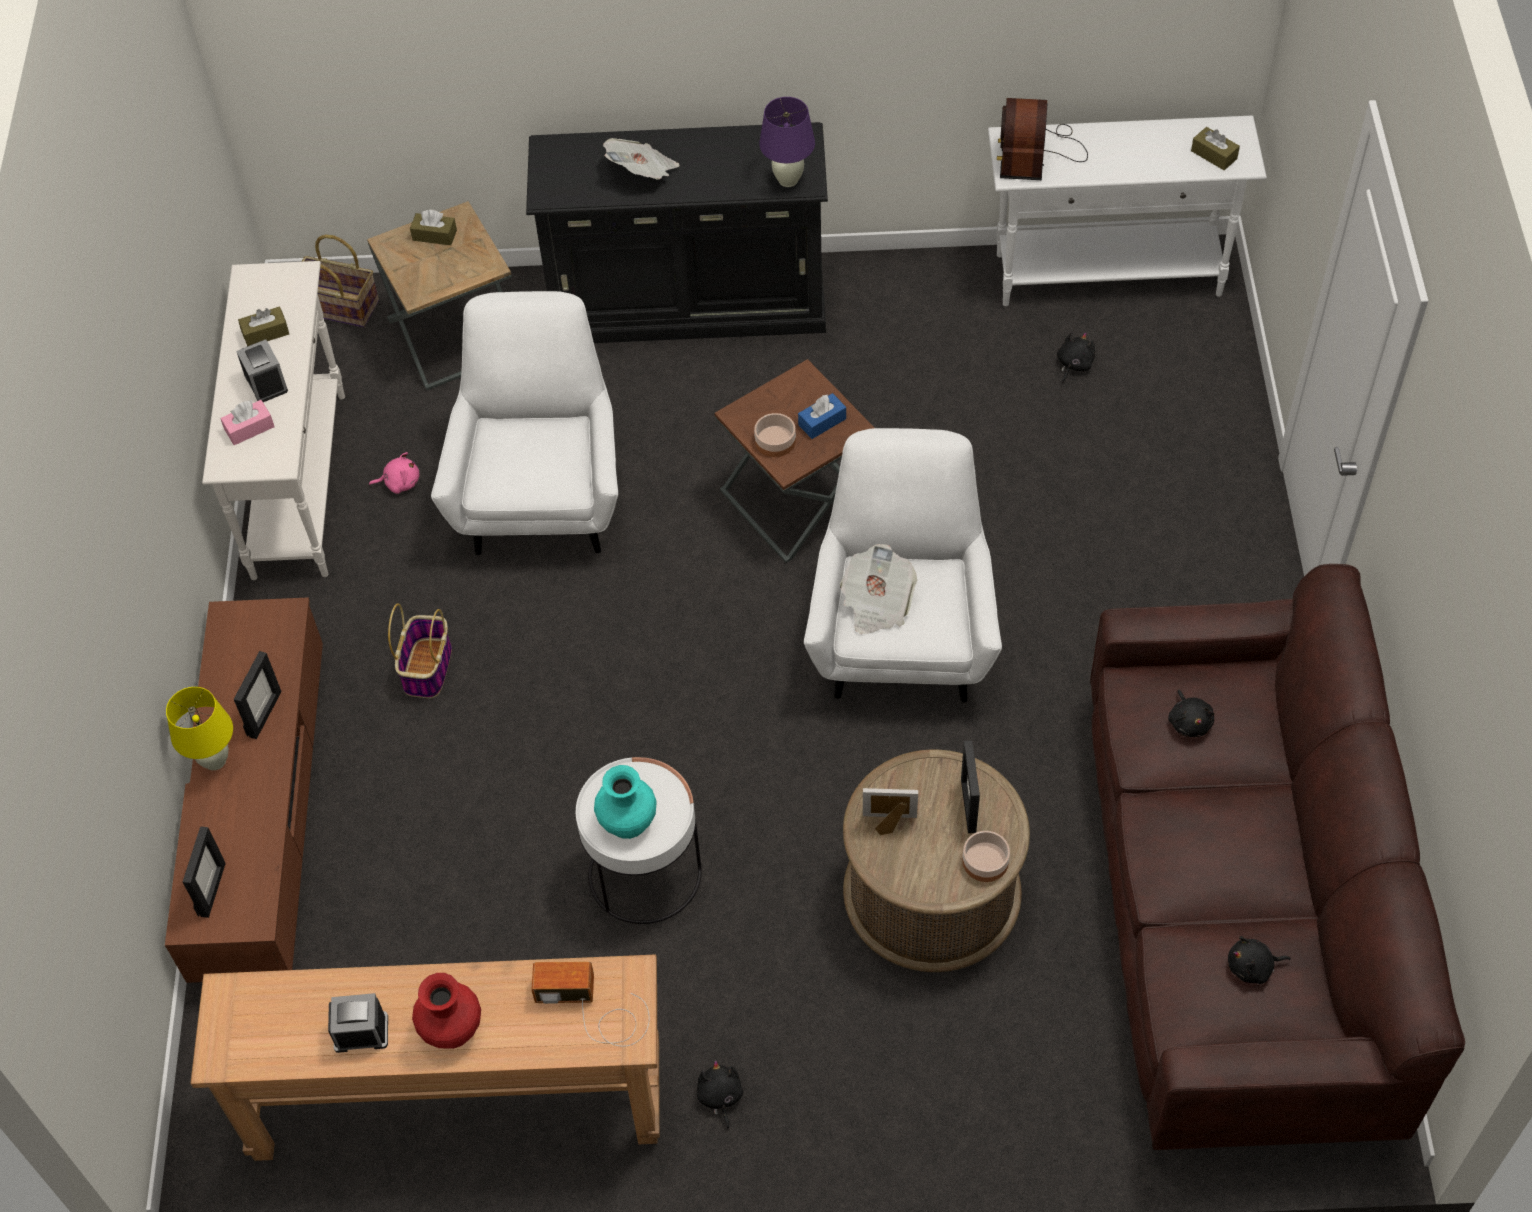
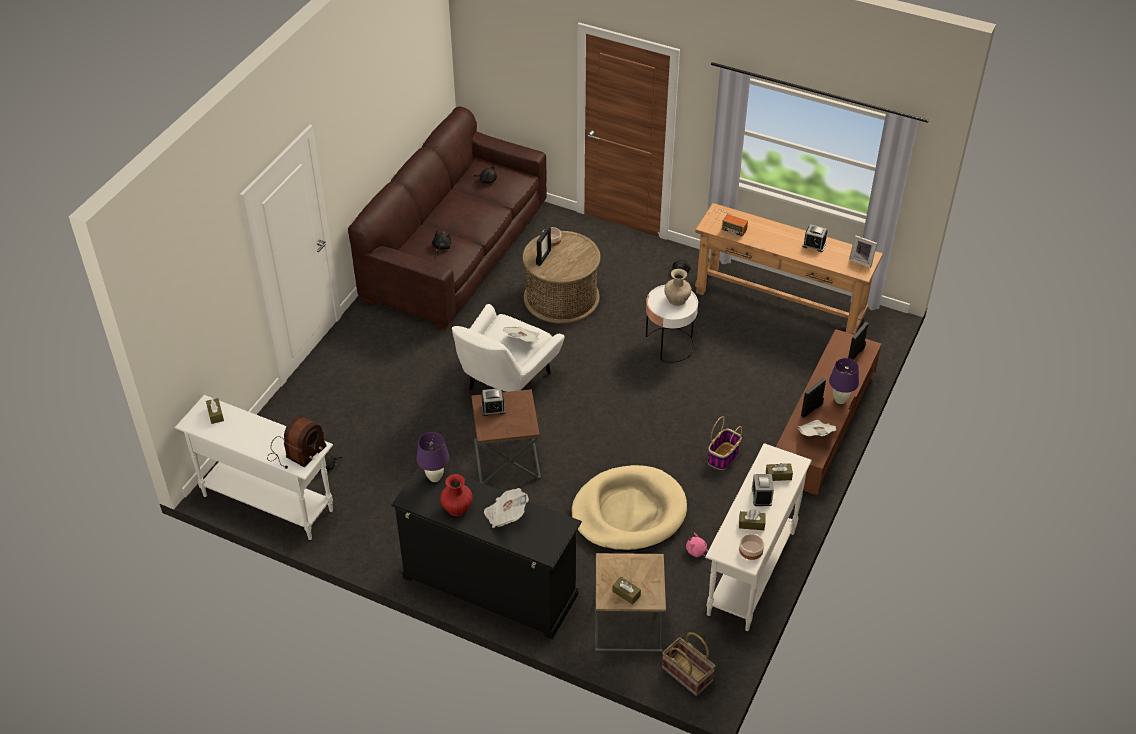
camera: 155 degrees left, 10 degrees down
(215, 760) = (840, 400): yellow table lamp -> purple table lamp
(241, 663) = (815, 435): none -> newspaper
(249, 428) = (778, 475): pink tissue box -> brown tissue box
(452, 1028) = (780, 235): red vase -> red vase (457, 507)
(542, 497) = (628, 512): white armchair -> beige dog bed
(627, 820) = (677, 299): turquoise vase -> beige vase
(775, 440) = (520, 409): bowl -> bowl (751, 550)
(822, 422) = (493, 409): blue tissue box -> alarm clock
(889, 824) = (577, 262): picture frame -> picture frame (861, 261)

